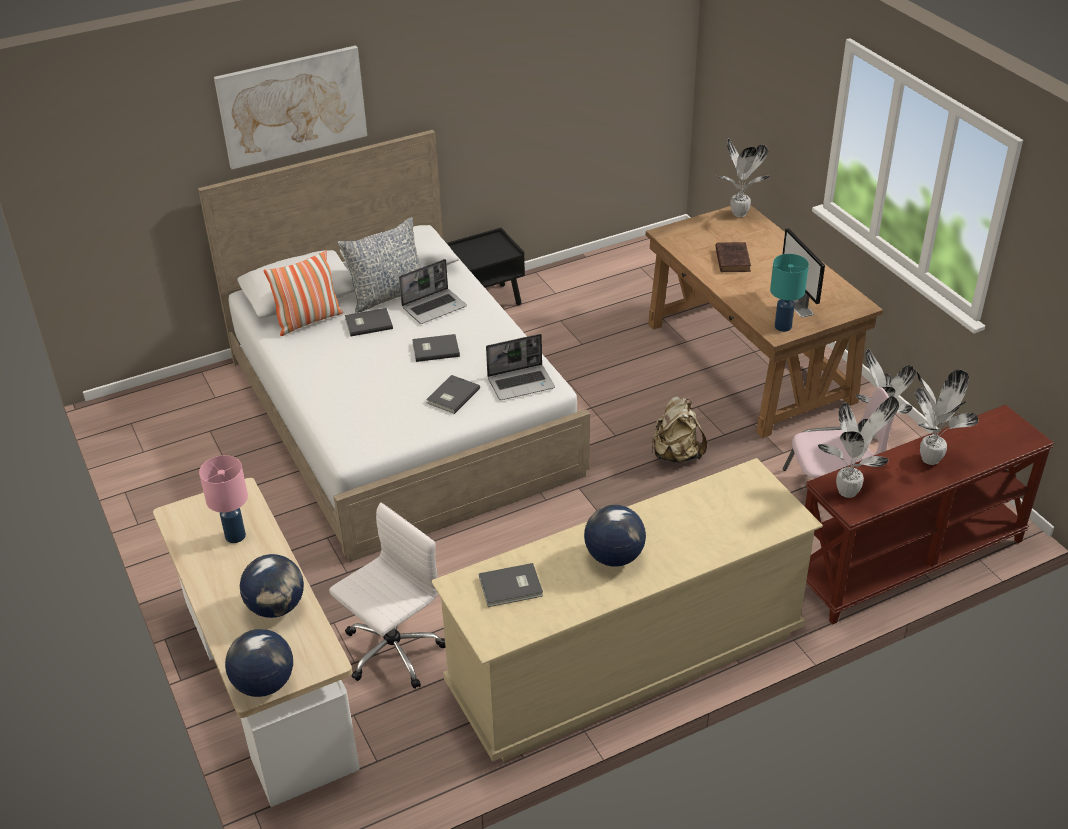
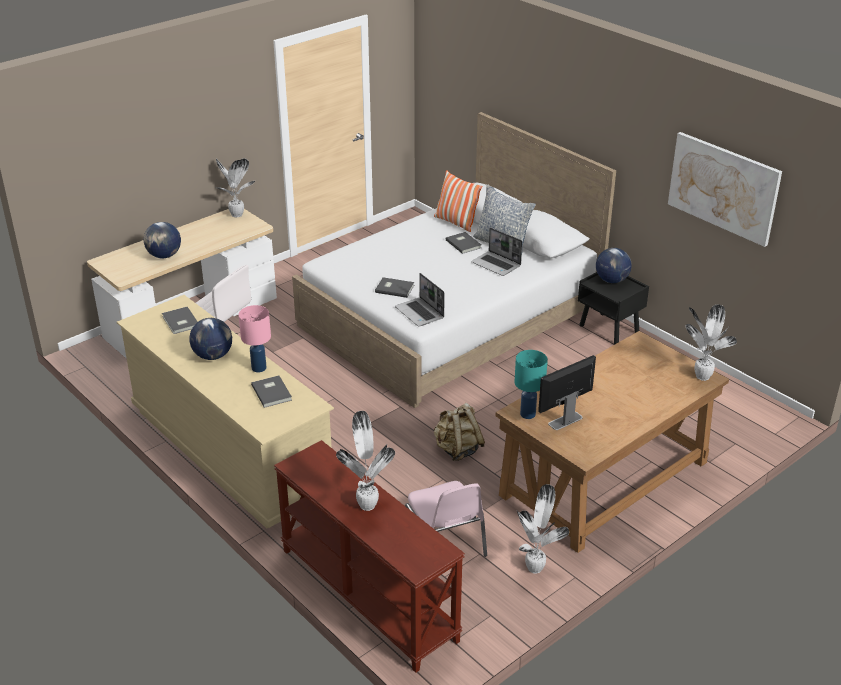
camera: 75 degrees right, 5 degrees down
(235, 536) = (220, 232): pink table lamp -> pink table lamp (258, 368)
(264, 683) = (106, 263): globe -> globe (612, 280)
(292, 106) = (542, 94): picture -> picture (723, 187)
(435, 349) = (445, 273): grey book -> grey book (272, 392)
(732, 259) = (620, 379): brown book -> none
(849, 491) = (314, 462): potted plant -> potted plant (237, 215)

